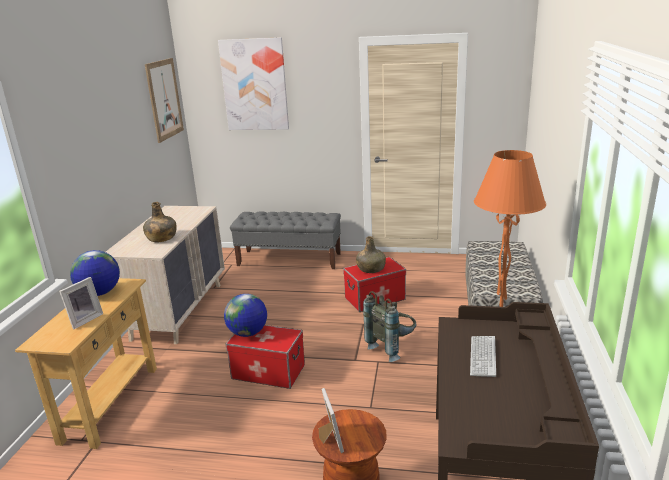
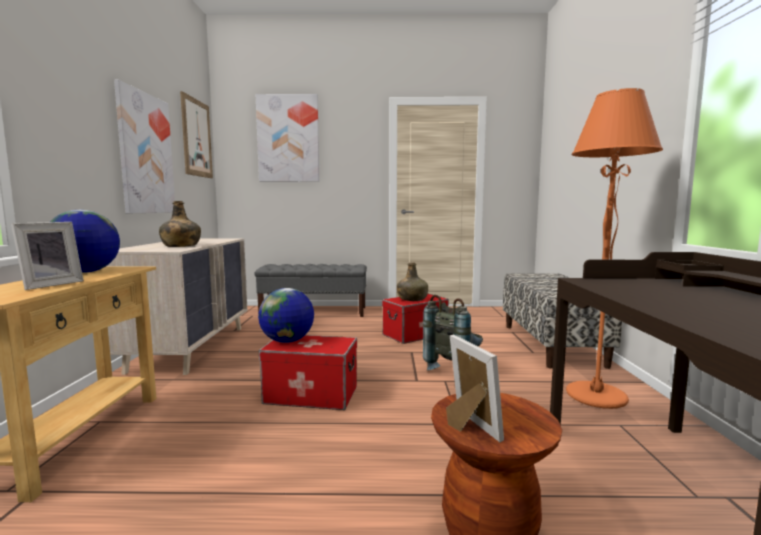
camera: 10 degrees left, 15 degrees down
(123, 149) = (145, 153): none -> picture
(483, 356) = (664, 295): keyboard -> none

